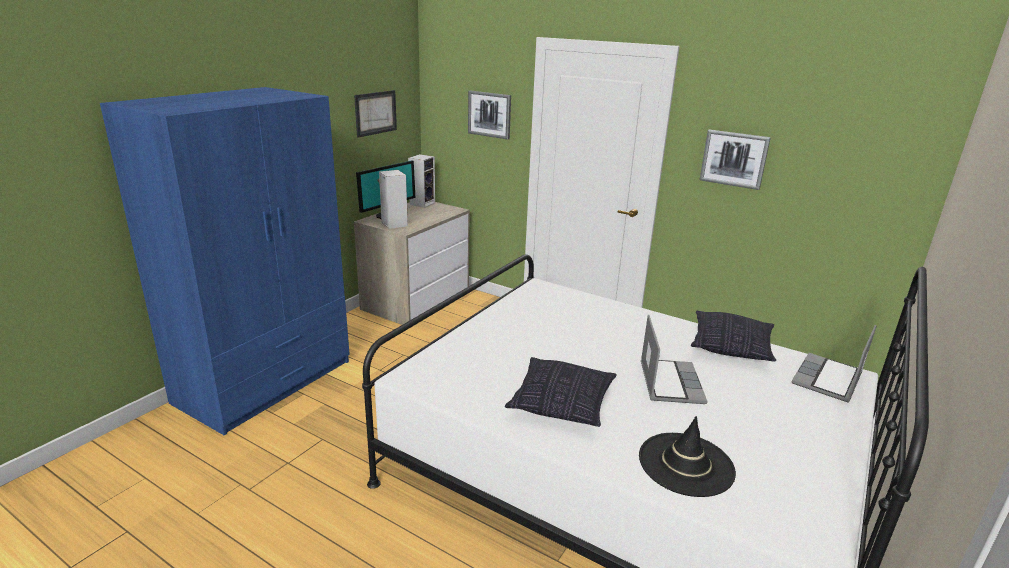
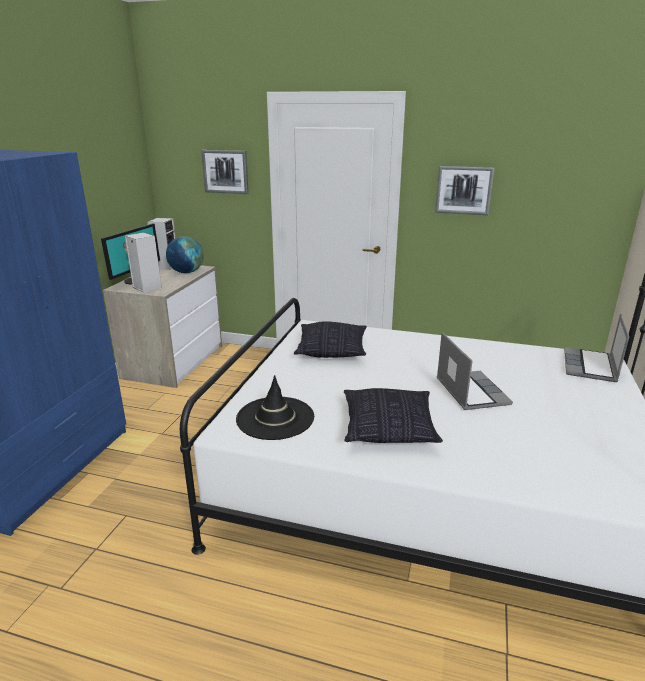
camera: 15 degrees left, 0 degrees up
(375, 113) = (110, 177): picture -> none
(438, 212) = (186, 272): none -> globe
(685, 464) = (526, 461): black hat -> black hat (275, 418)
(730, 347) = (501, 353): pillow -> pillow (331, 351)

